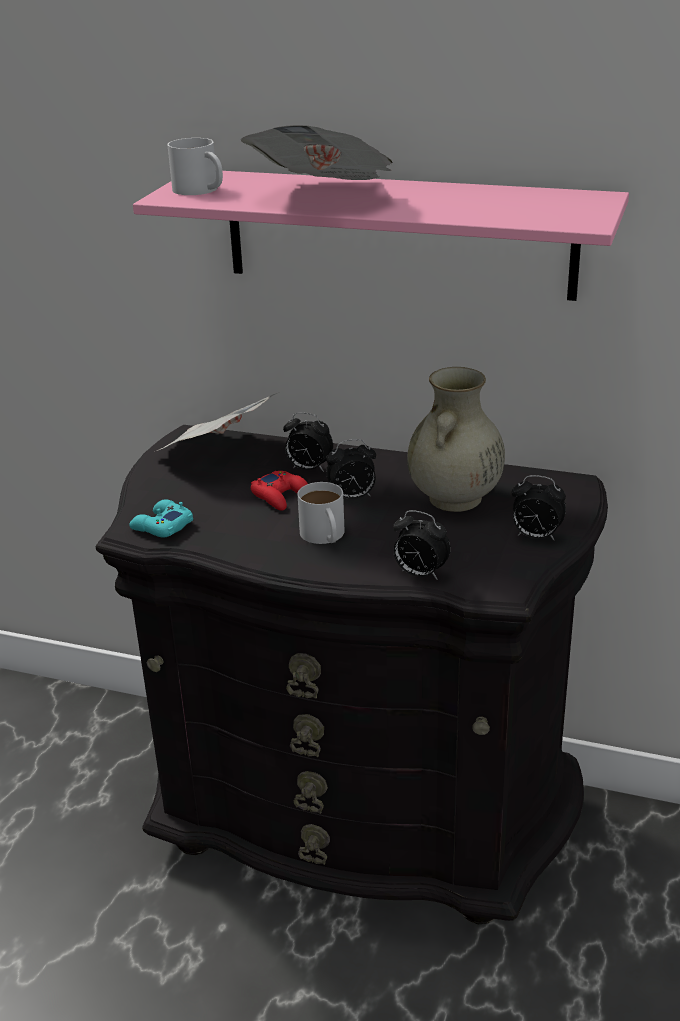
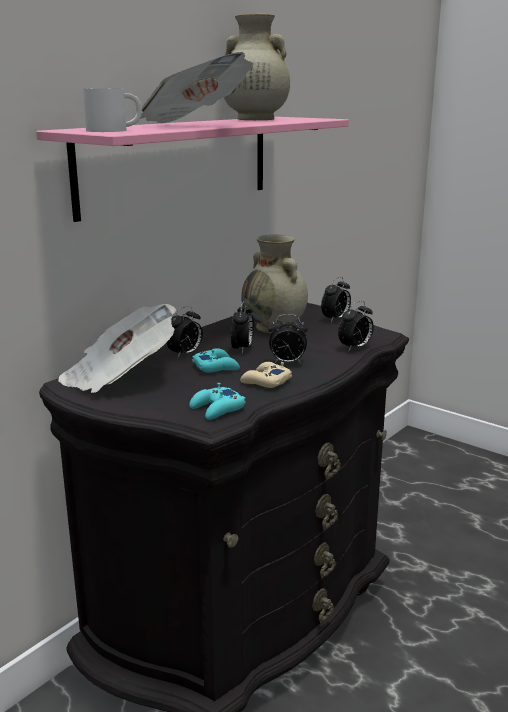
camera: 70 degrees left, 10 degrees down
(254, 536) = (265, 381): none -> beige game controller
(281, 496) = (216, 367): red game controller -> turquoise game controller
(325, 536) = (287, 363): white mug -> alarm clock
(505, 196) = (254, 119): none -> beige vase

